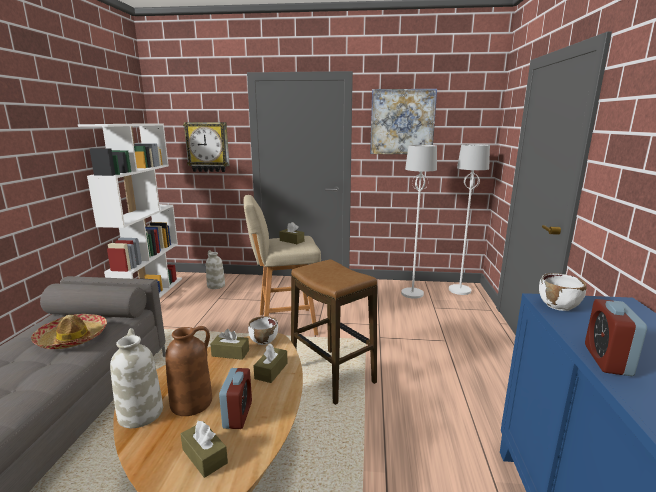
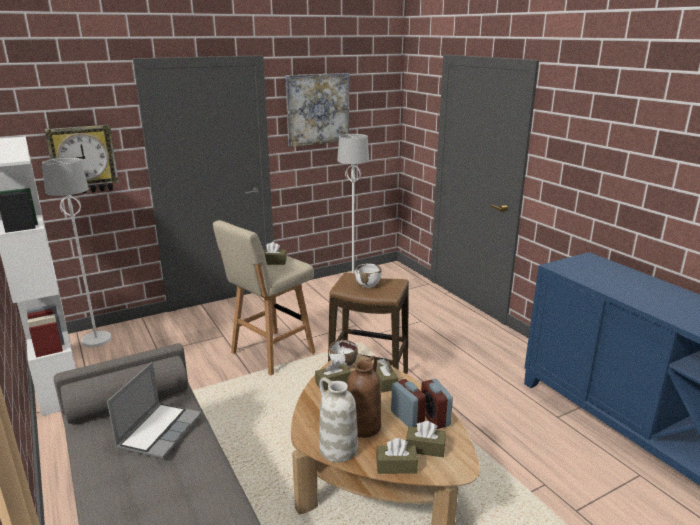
camera: 35 degrees left, 5 degrees up
(72, 338) = (159, 431): hat -> laptop
(153, 459) = (396, 466): none -> brown tissue box
(215, 285) = (132, 339): white vase -> none
(459, 290) = (388, 272): white floor lamp -> white floor lamp (96, 339)
(558, 305) = (565, 268): white bowl -> white bowl (368, 284)
(607, 360) = (620, 293): alarm clock -> alarm clock (434, 418)

